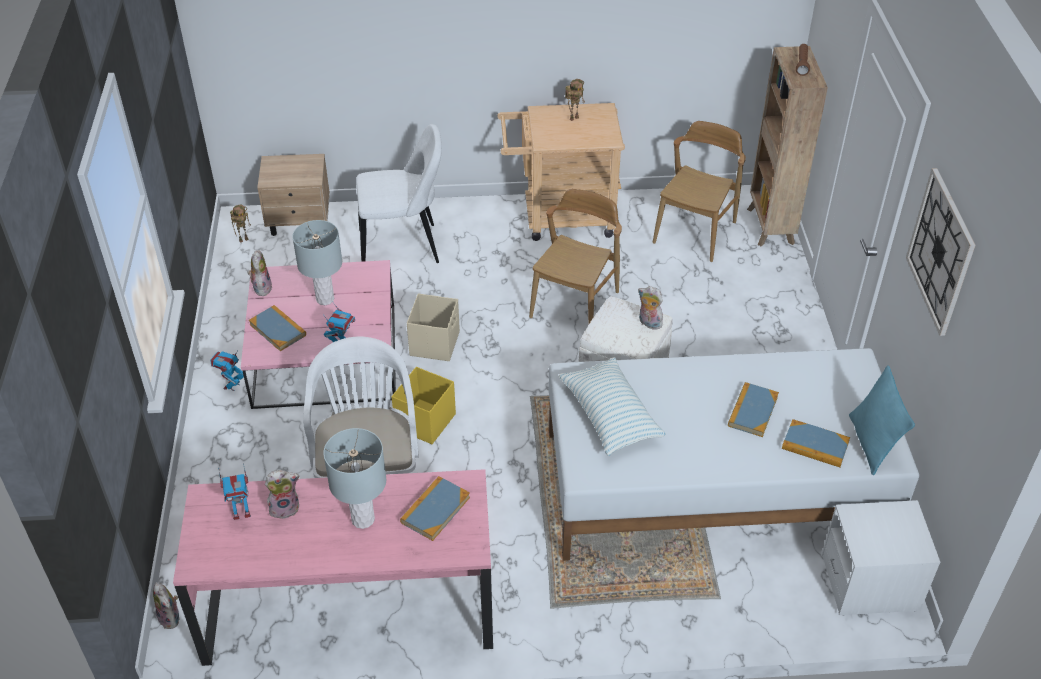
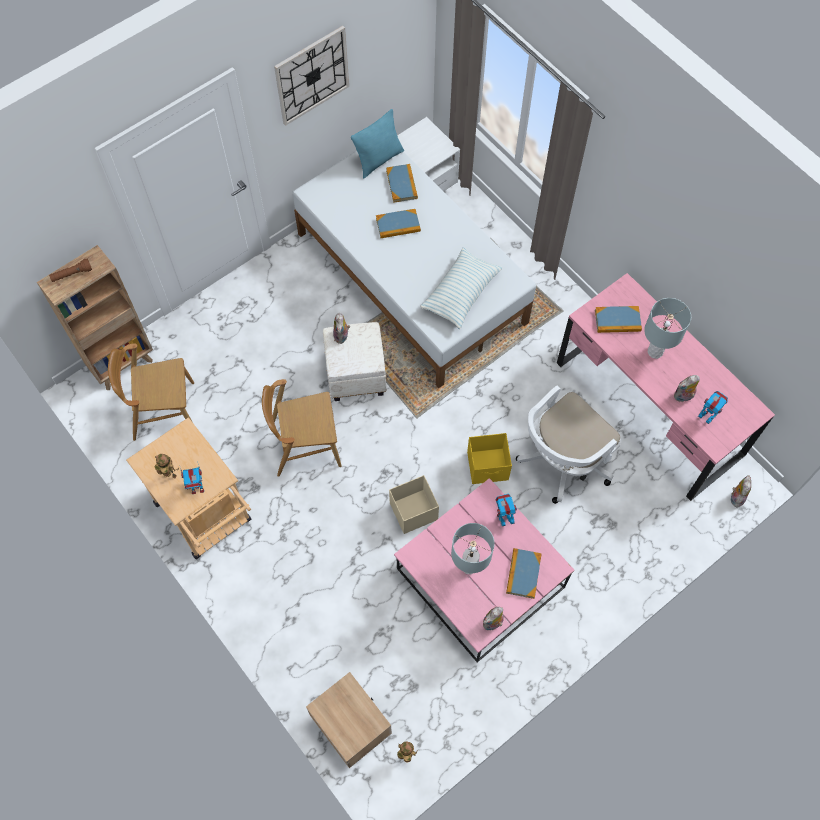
camera: 125 degrees left, 20 degrees up
(231, 386) = (557, 619): toy robot -> toy robot (197, 488)
(285, 507) = (683, 397): plush toy -> plush toy turned 60 degrees counterclockwise
(403, 246) = (324, 613): white chair -> none

